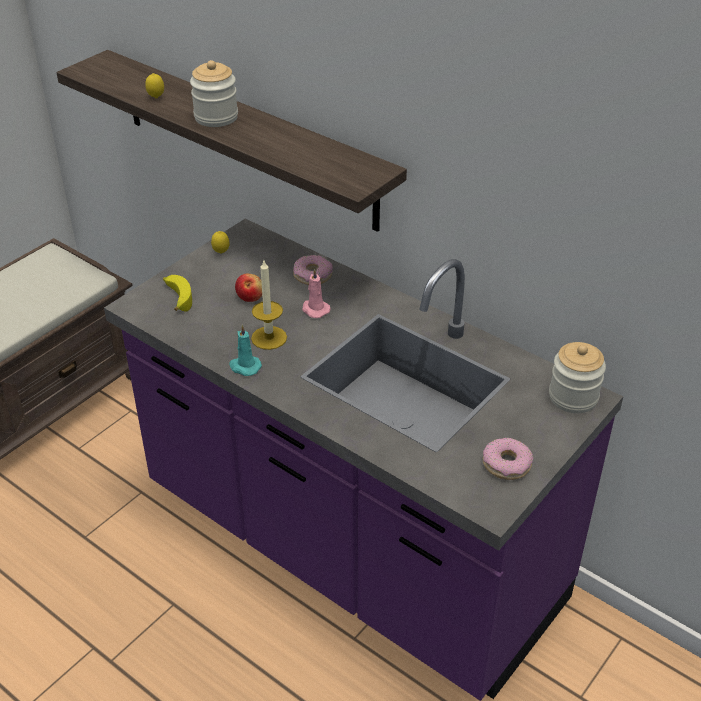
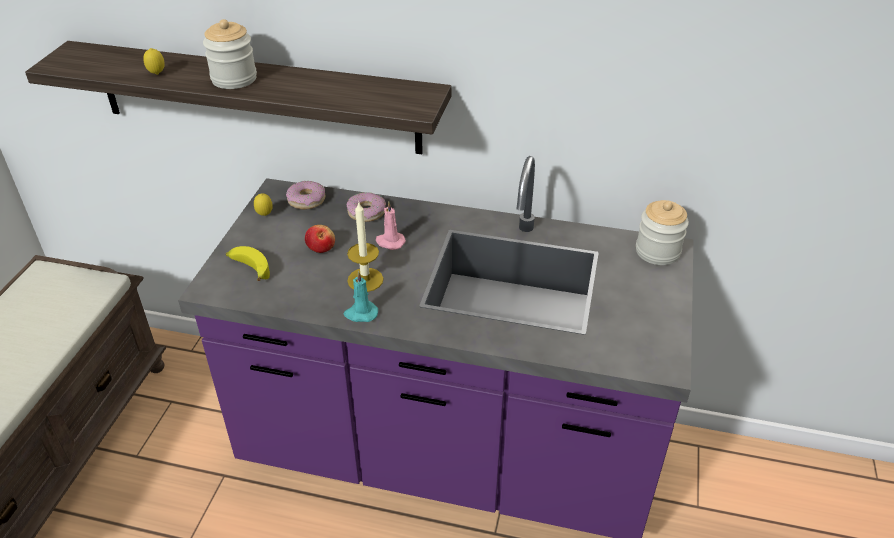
camera: 25 degrees left, 0 degrees up
(506, 464) = (649, 325): donut -> donut (306, 200)

